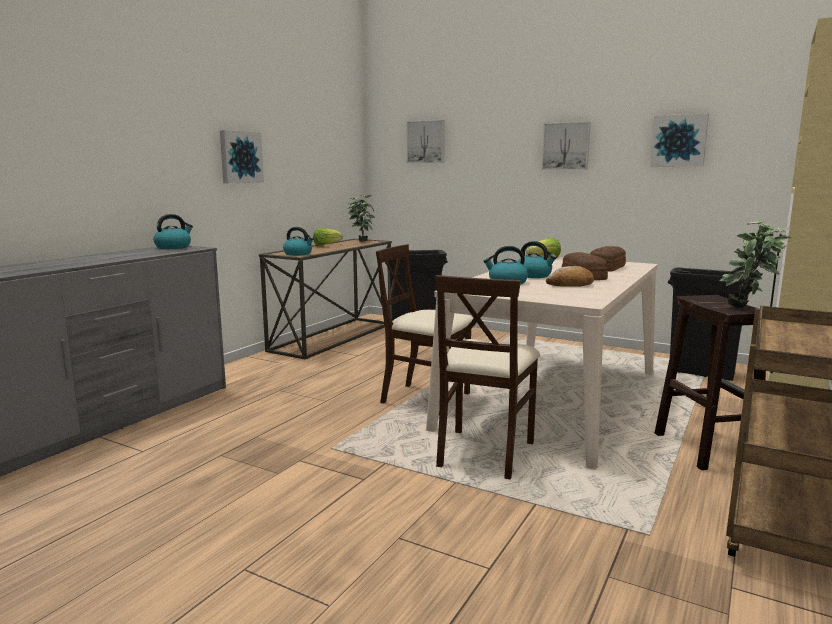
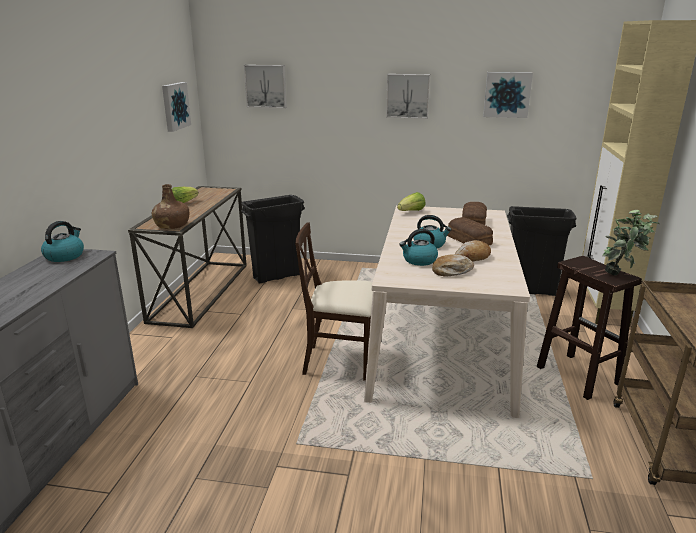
camera: 20 degrees left, 10 degrees up
(240, 157) = (99, 132): picture -> picture (174, 106)
(298, 254) = (172, 225): kettle -> brown bottle
(361, 241) = (211, 190): potted plant -> none
(484, 453) = (427, 419): beige chair -> none
(533, 290) = (452, 271): none -> bread

